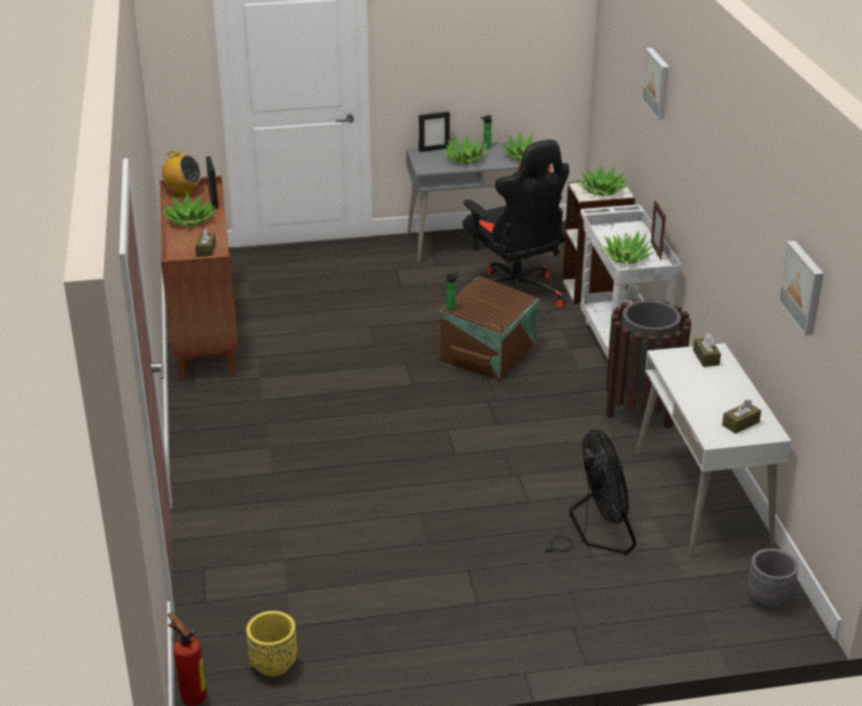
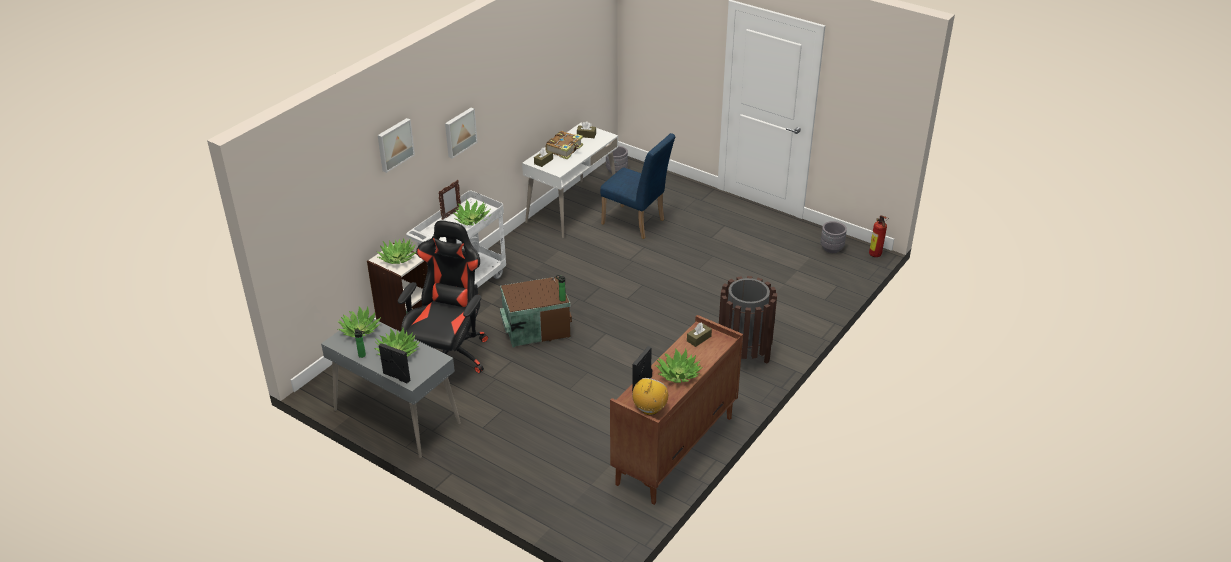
camera: 135 degrees left, 5 degrees up
(183, 192) = (650, 409): radio -> radio turned 45 degrees clockwise
(273, 664) = (831, 248): yellow planter -> grey planter
(592, 528) = (636, 223): black fan -> blue chair
(641, 410) = (523, 253): brown trash can -> brown trash can (743, 353)
(719, 387) = (565, 149): none -> book
(804, 287) = (565, 58): picture -> picture (459, 132)

